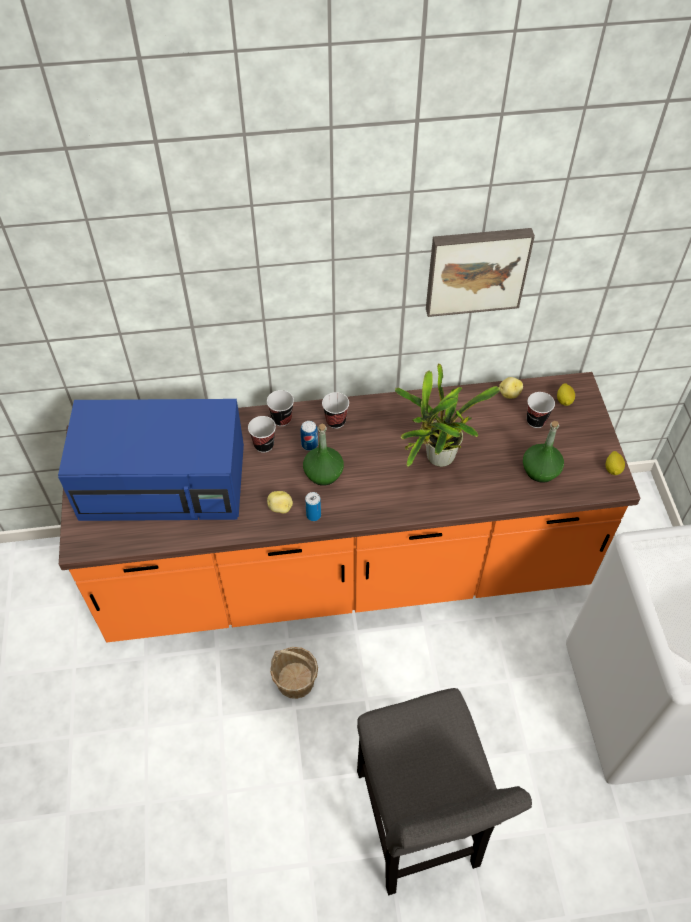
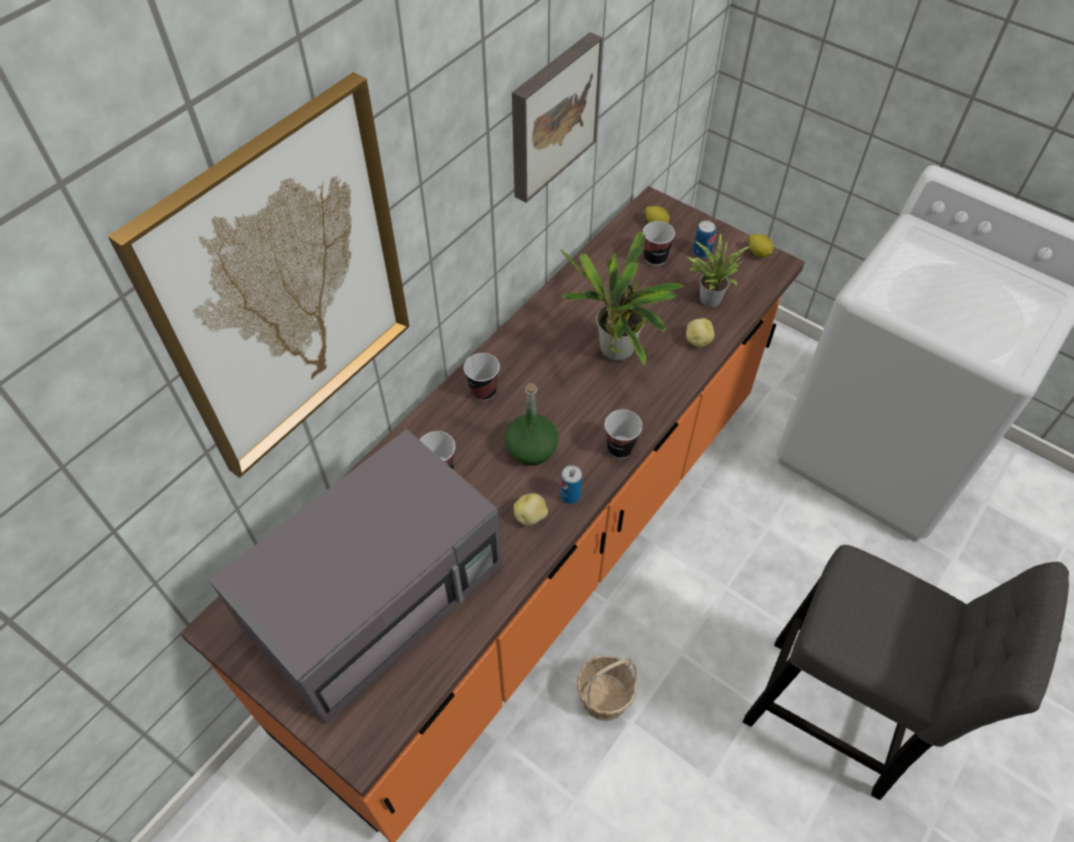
camera: 45 degrees left, 0 degrees up
(165, 481) = (378, 593): blue microwave -> grey microwave
(198, 269) = (285, 287): none -> picture
(282, 419) = (427, 430): cup -> cup (620, 448)
(309, 444) = (485, 433): can -> can (701, 252)
(509, 394) = (606, 251): potato -> potato (697, 340)
(540, 470) = (708, 297): green bottle -> potted plant

